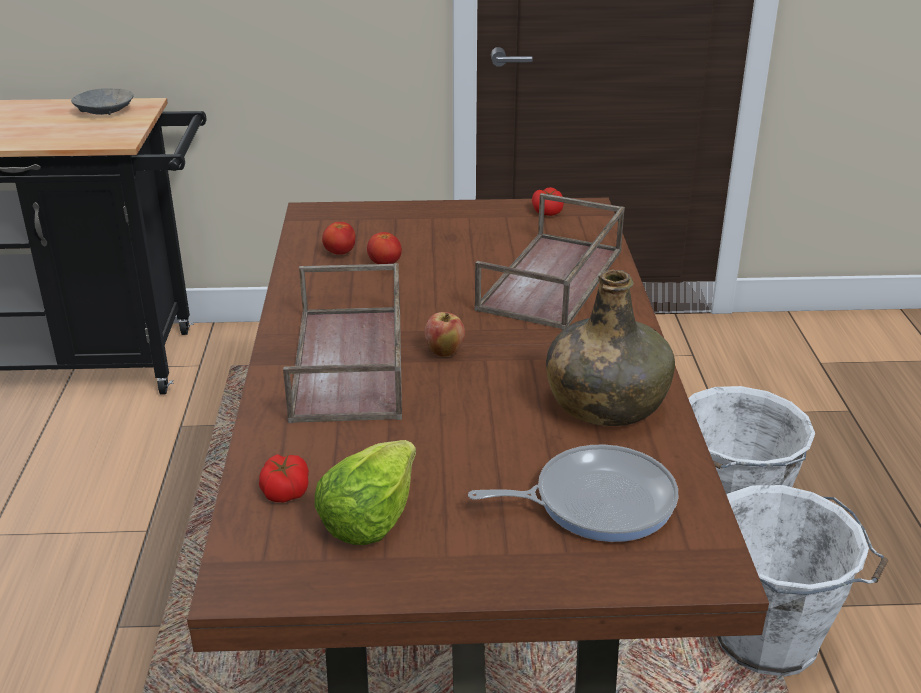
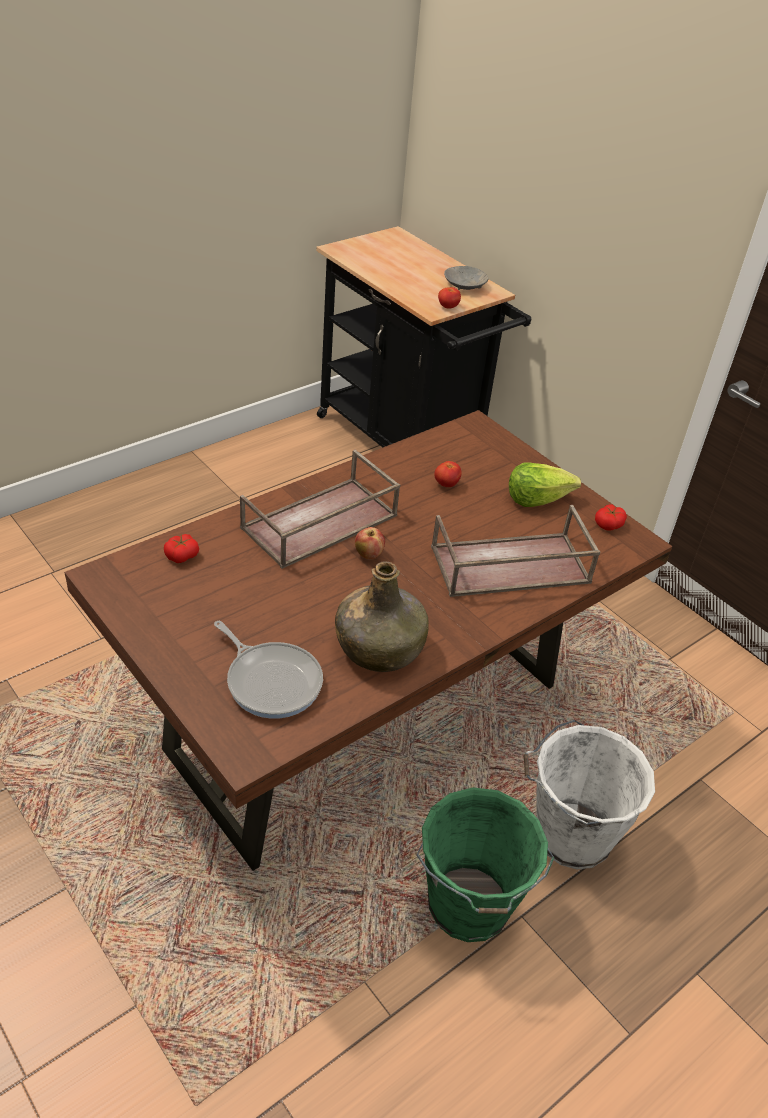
camera: 50 degrees right, 10 degrees up
(340, 253) = (438, 460): tomato -> tomato (448, 307)
(369, 516) = (184, 595): lettuce -> lettuce (537, 498)
(770, 641) = (468, 908): white bucket -> green bucket

